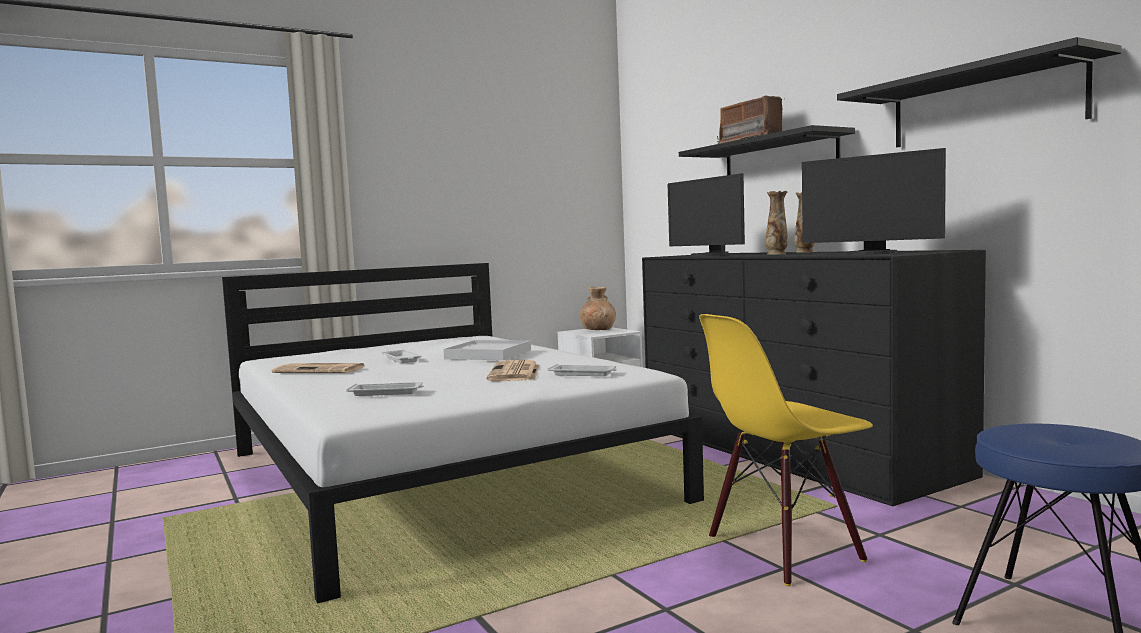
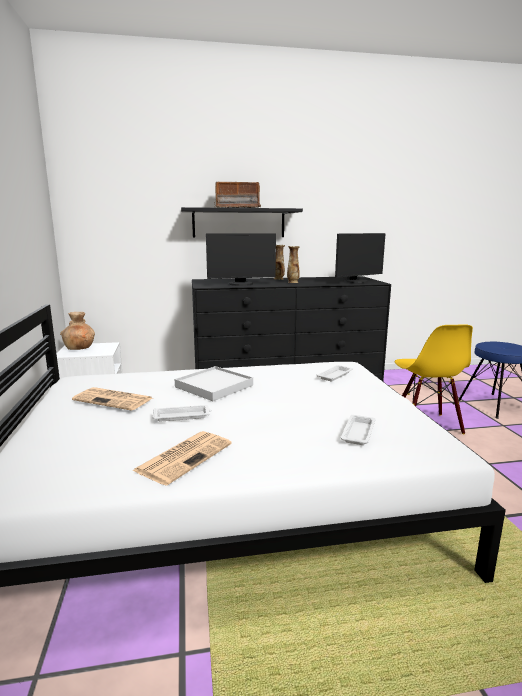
camera: 70 degrees left, 10 degrees up
(515, 373) = (307, 389): newspaper -> newspaper (114, 399)
(984, 105) = (361, 210): black shelf -> none

